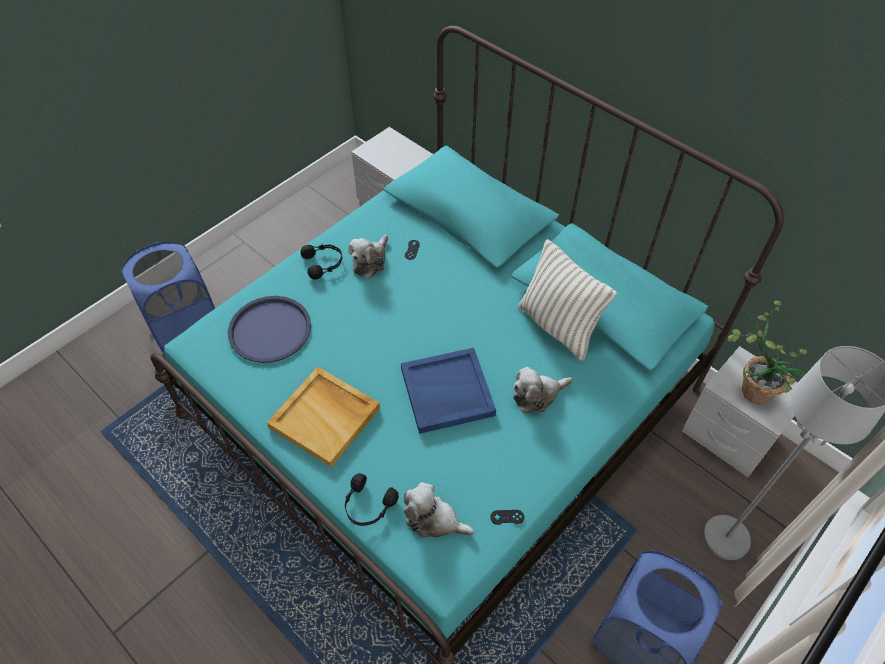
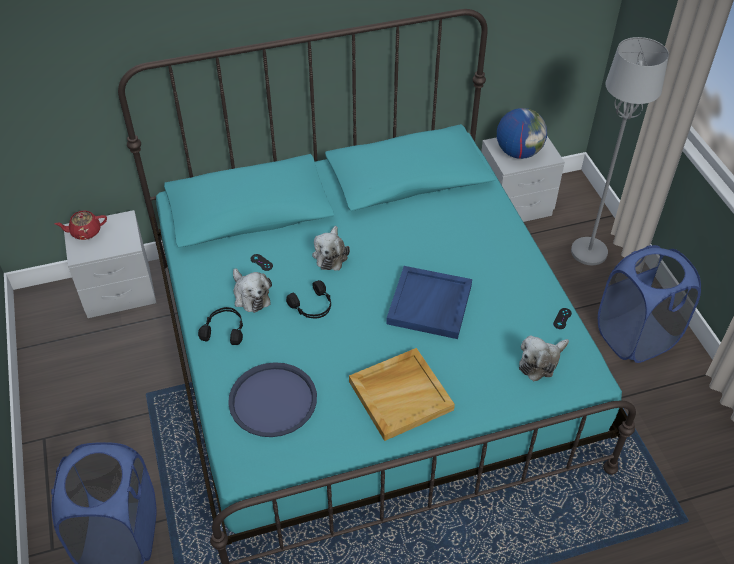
camera: 60 degrees left, 5 degrees down
(368, 506) = (504, 399): black headphones -> black headphones (313, 307)
(390, 141) = (85, 232): none -> red teapot
(537, 395) = (469, 253): plush toy -> plush toy (331, 254)
(558, 326) = (414, 212): pillow -> none
(751, 385) = (518, 152): potted plant -> globe

